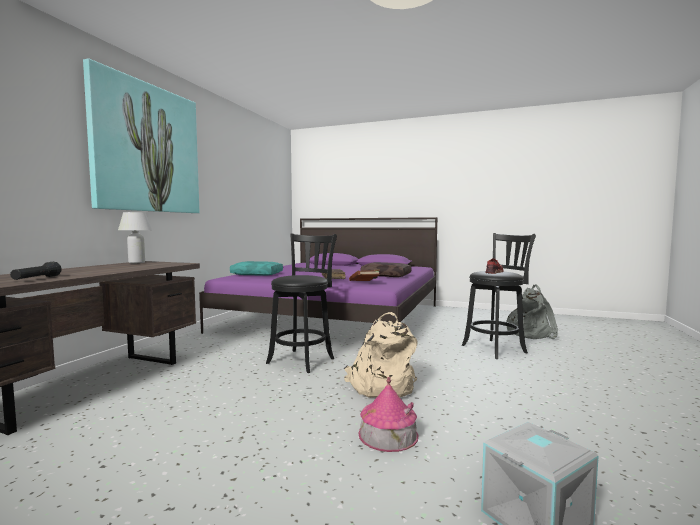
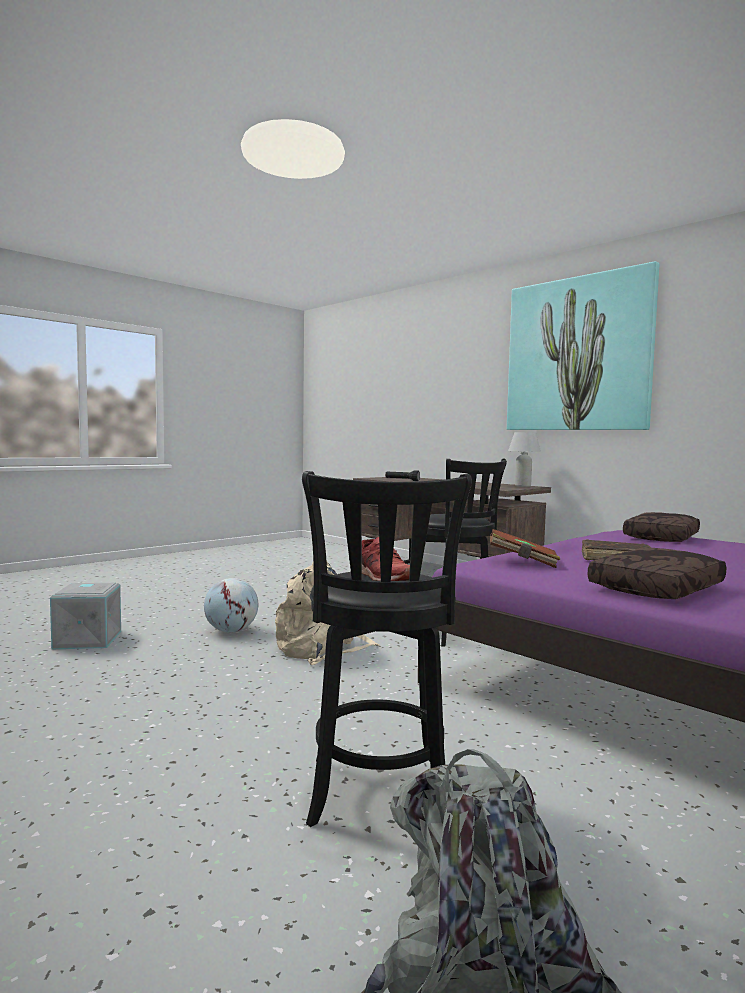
camera: 115 degrees right, 0 degrees up
(257, 274) = (662, 538): turquoise pillow -> brown pillow
(388, 434) = (231, 631): toy house -> globe

